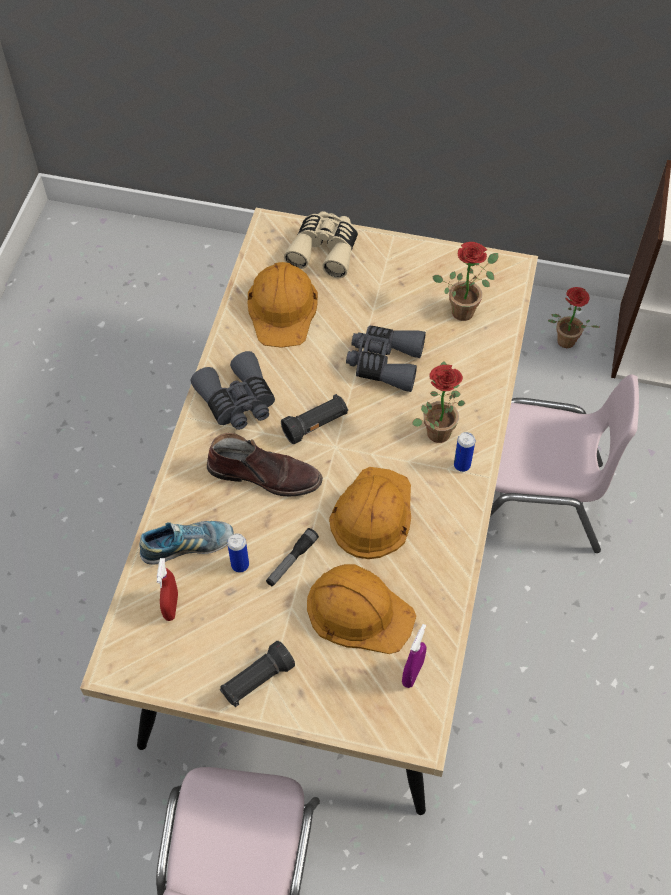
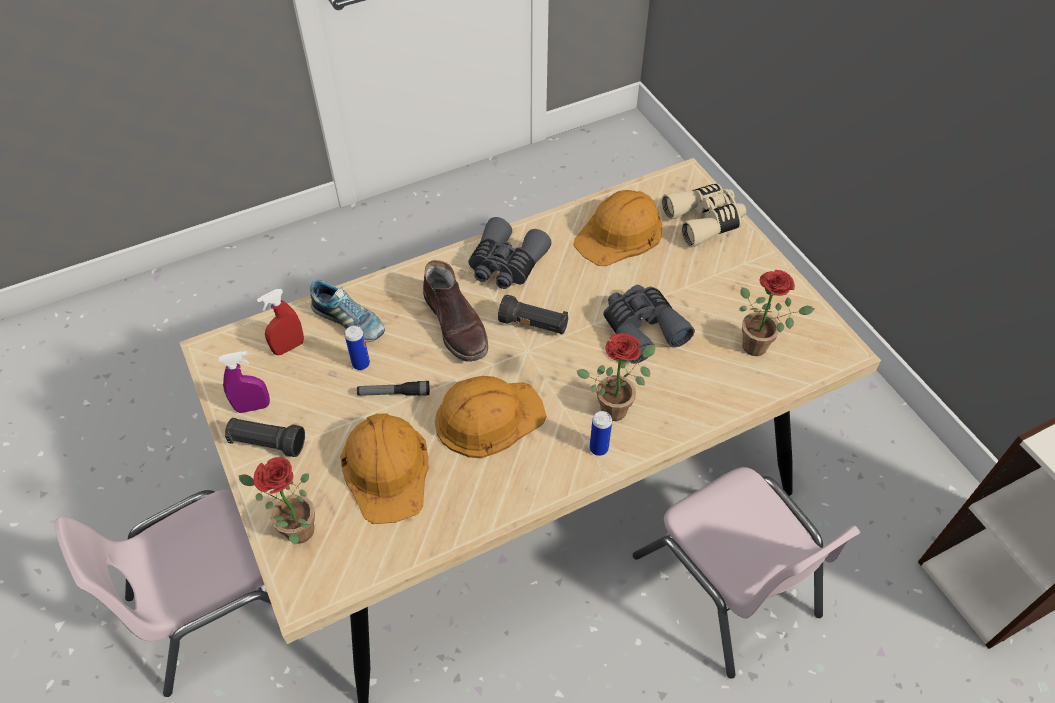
camera: 50 degrees right, 5 degrees down
(412, 673) = (359, 548): purple spray bottle -> purple spray bottle (253, 407)
(563, 343) = (905, 499): potted plant -> potted plant (293, 530)

